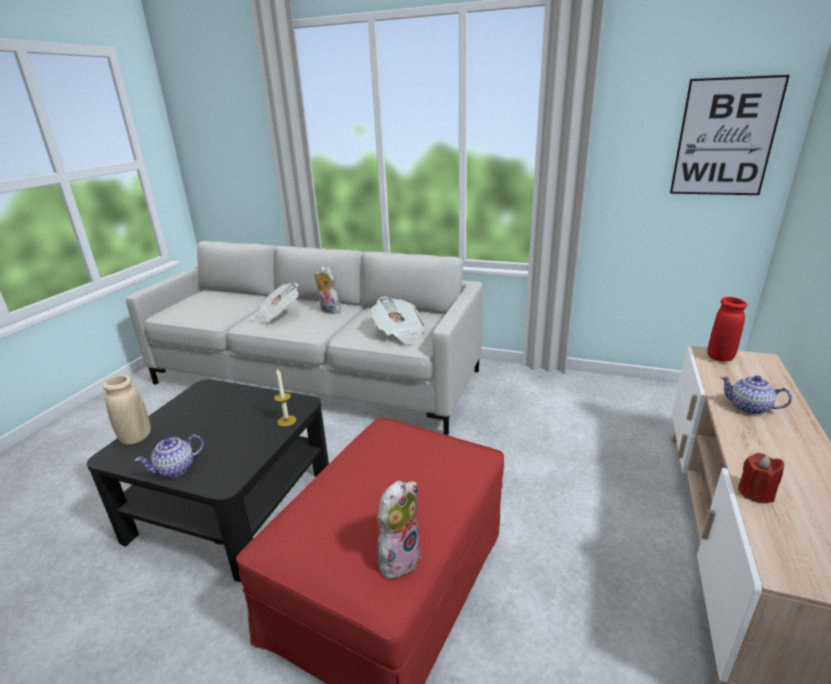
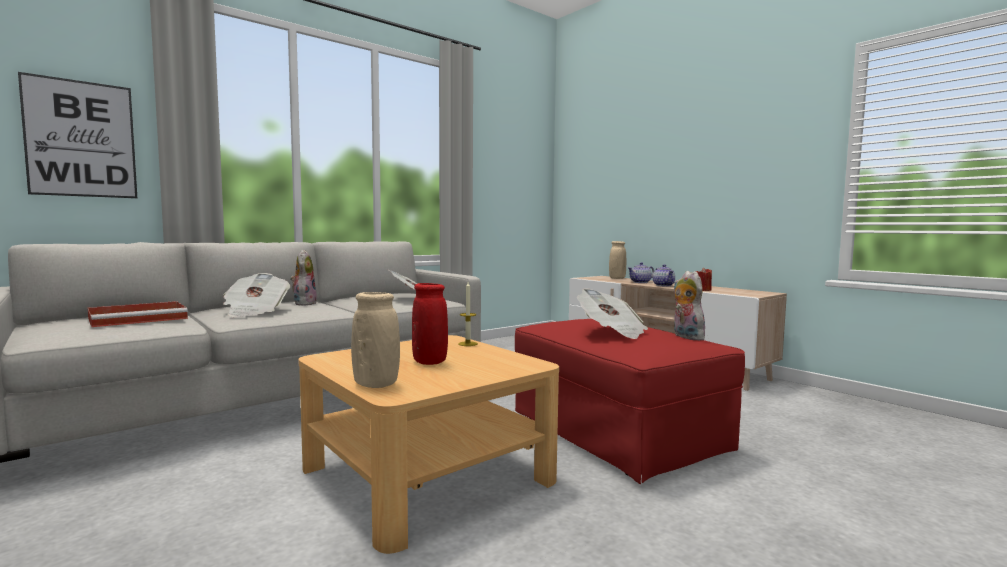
camera: 60 degrees left, 20 degrees down
(176, 469) = (480, 375): teapot -> teapot (663, 285)
(226, 303) = (140, 318): none -> red tray
(233, 503) = (427, 473): black coffee table -> beige coffee table
(328, 310) = (304, 303): plush toy -> plush toy turned 105 degrees clockwise
(351, 490) = (612, 332): none -> newspaper
(720, 357) = (590, 278): red vase -> red vase (429, 362)
(725, 138) = (526, 166): picture -> picture (81, 139)
(761, 376) = (617, 278): none -> beige vase

